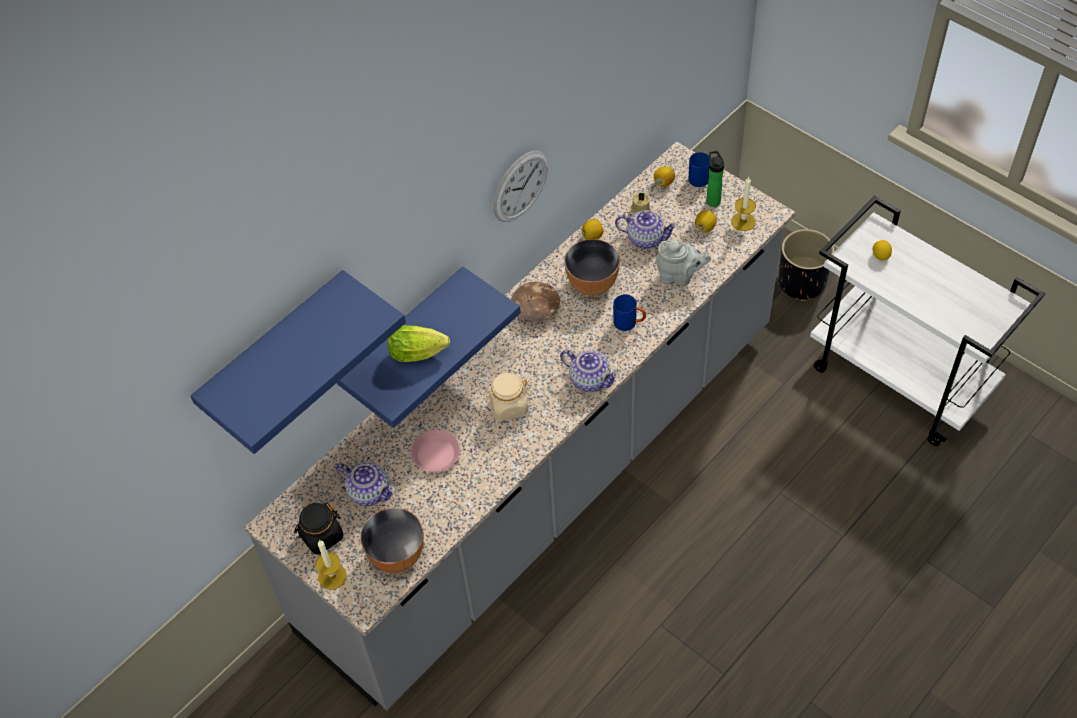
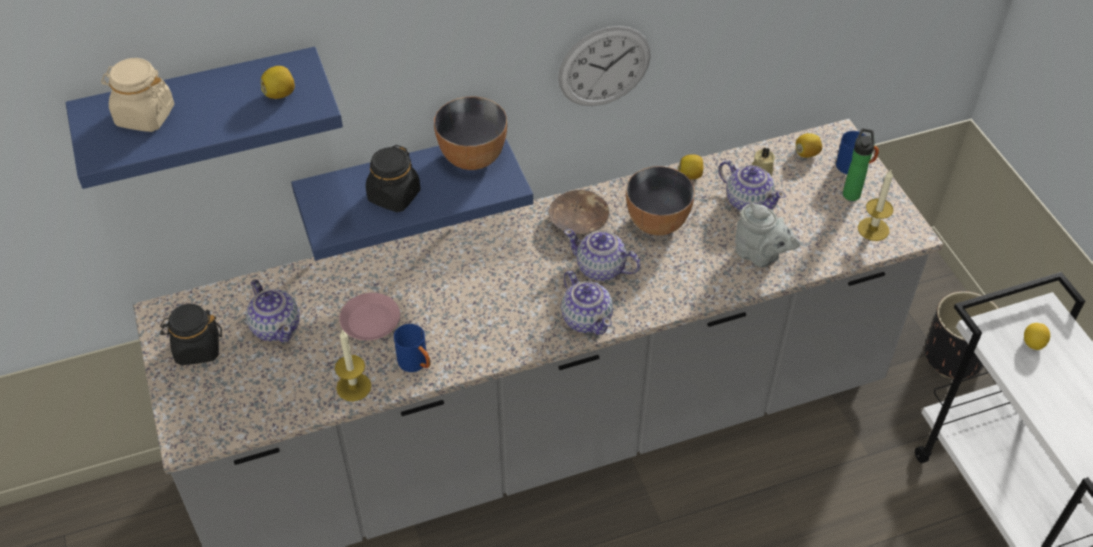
camera: 25 degrees right, 5 degrees down
(332, 576) = (177, 394): candle -> candle (353, 387)
(396, 556) = (254, 405): bowl -> bowl (472, 158)
(421, 353) = (394, 196): lettuce -> black jar
(509, 406) = (480, 307): beige jar -> beige jar (144, 116)
(575, 337) = (601, 269): none -> teapot
(629, 323) = (671, 280): blue mug -> blue mug (416, 364)
(705, 227) = (824, 217): lemon -> lemon (280, 94)

